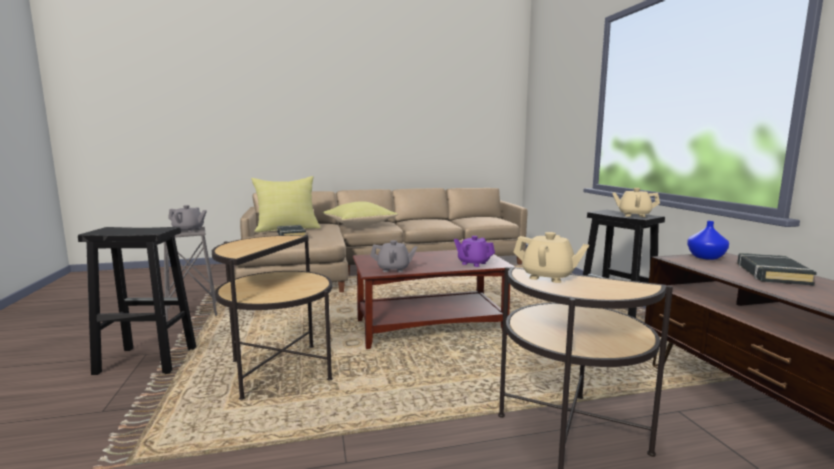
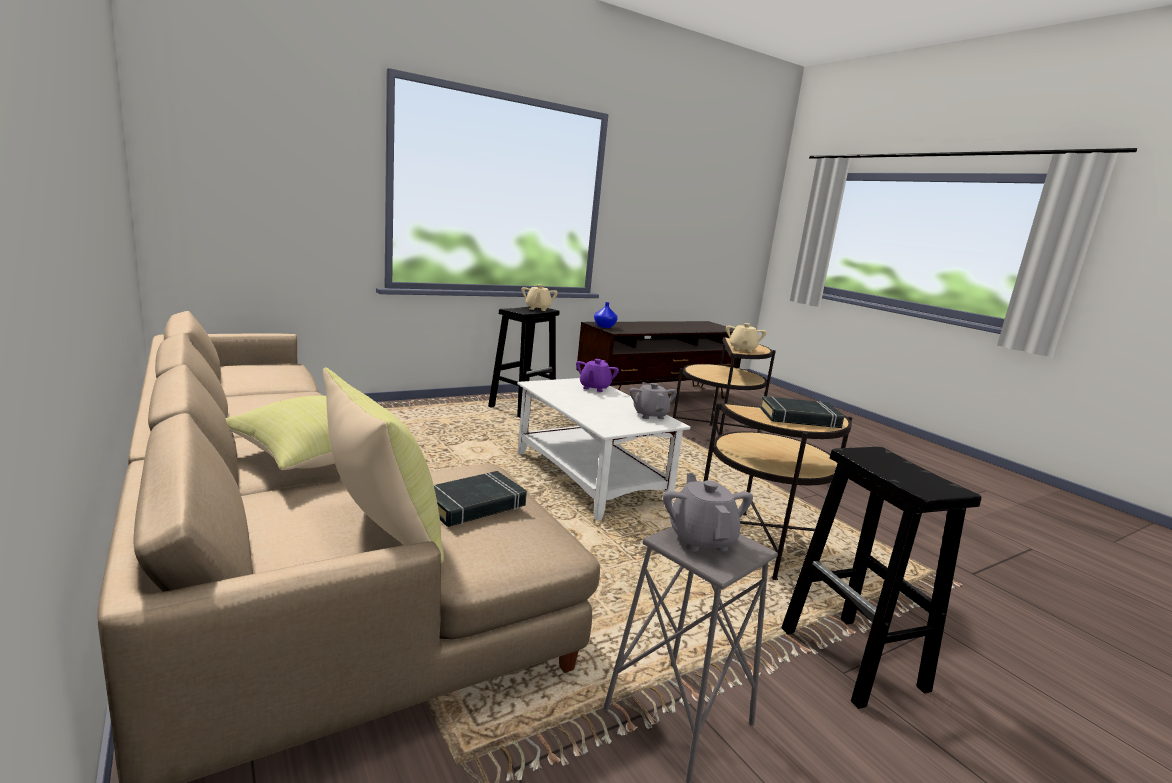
camera: 110 degrees left, 5 degrees up
(431, 327) = (588, 477): brown coffee table -> white coffee table
(771, 274) = (636, 325): black book -> black book (799, 418)

